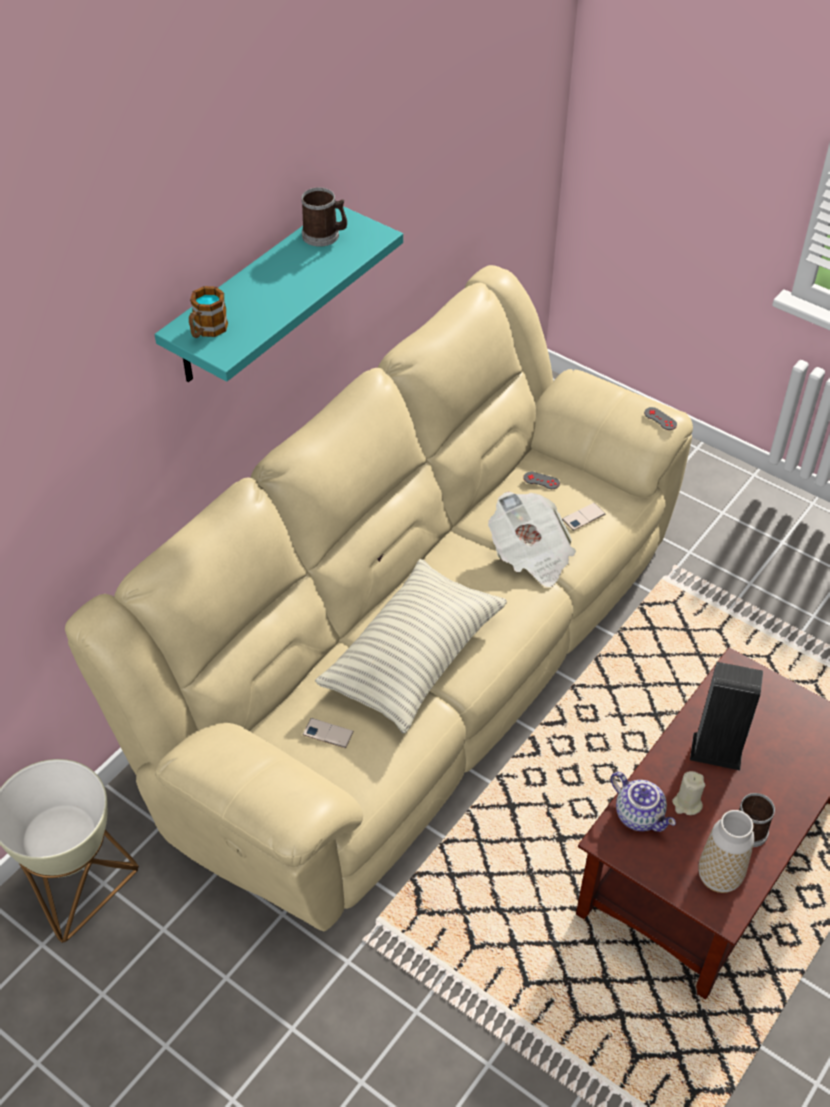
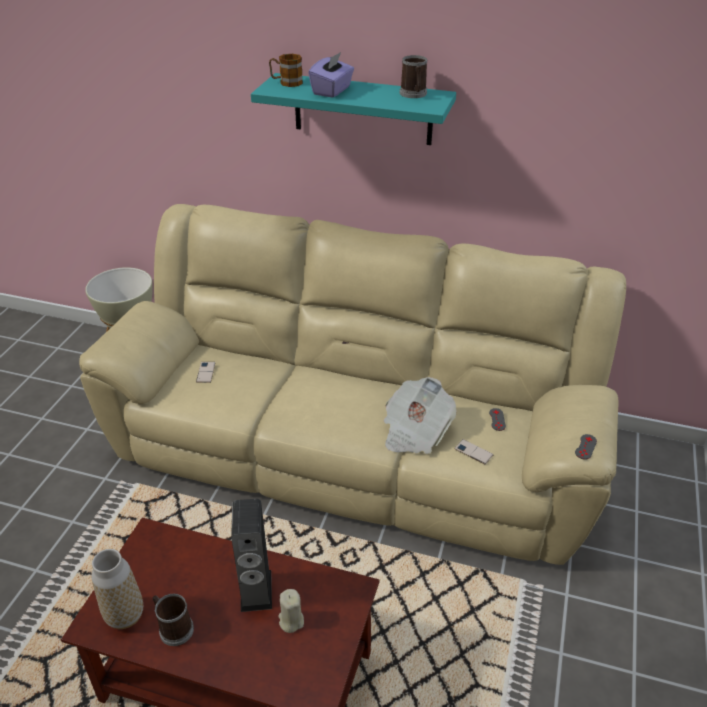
camera: 70 degrees right, 10 degrees down
(267, 297) = (332, 91): none -> purple tissue box
(413, 658) = (285, 395): pillow -> none
(640, 815) = (176, 549): teapot -> none
(687, 804) = (195, 579): beige candle -> beige candle (291, 621)

